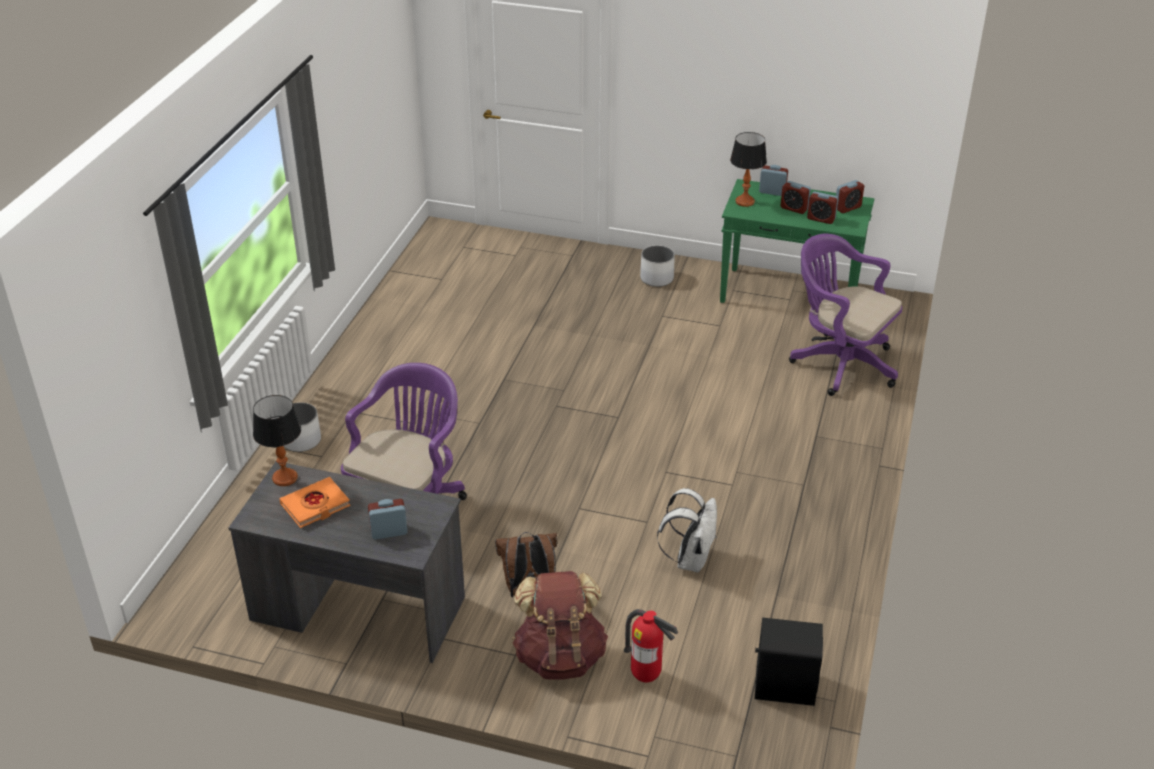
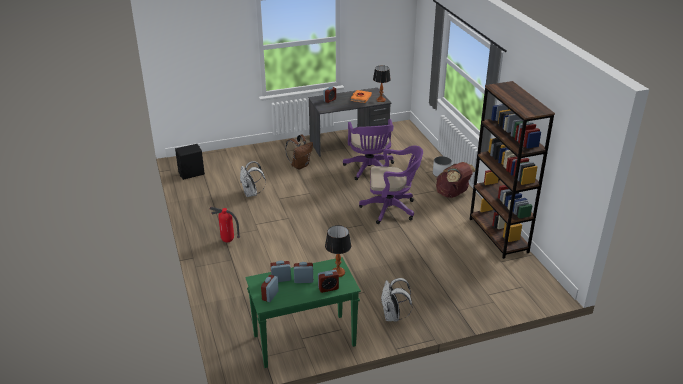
camera: 145 degrees right, 5 degrees down
(389, 308) = (498, 235): none -> brown bookcase
(560, 656) = (272, 155): brown backpack -> brown backpack (453, 194)
(646, 676) = (239, 160): fire extinguisher -> fire extinguisher (227, 241)
(656, 278) = (393, 316): white planter -> white backpack
(839, 363) = (243, 305): purple office chair -> purple office chair (391, 209)

